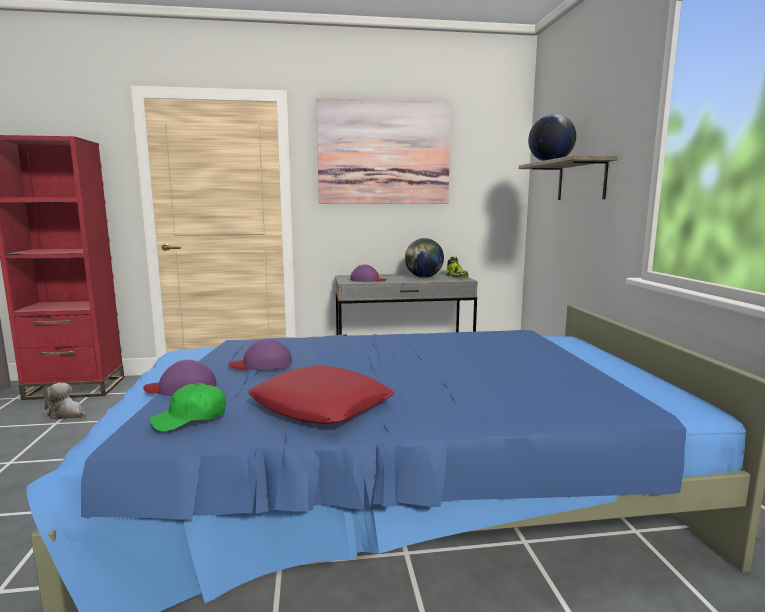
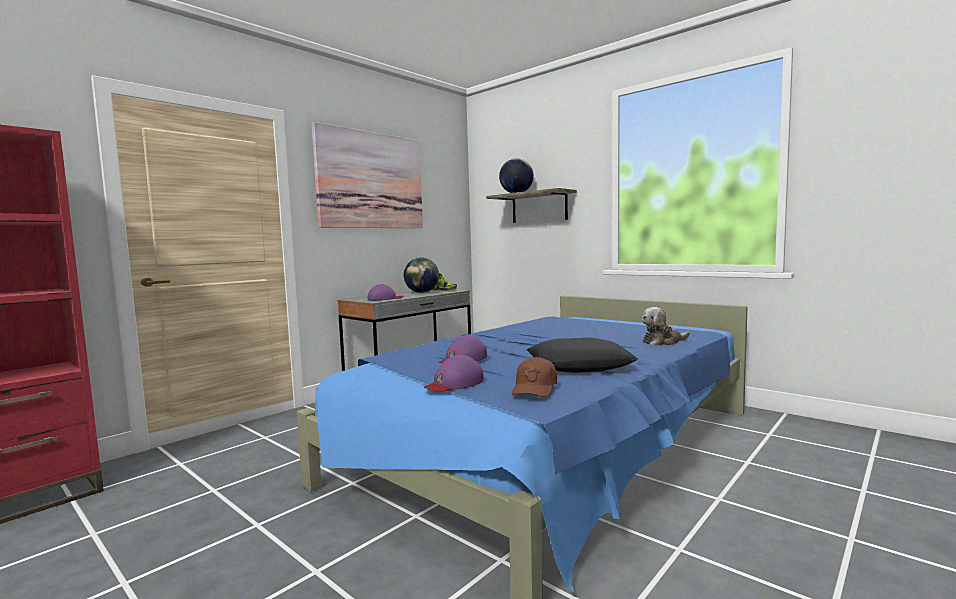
camera: 40 degrees left, 5 degrees down
(67, 414) = (88, 522): plush toy -> plush toy (663, 342)
(190, 418) = (535, 388): green cap -> brown cap
(321, 406) = (579, 365): red pillow -> black pillow

